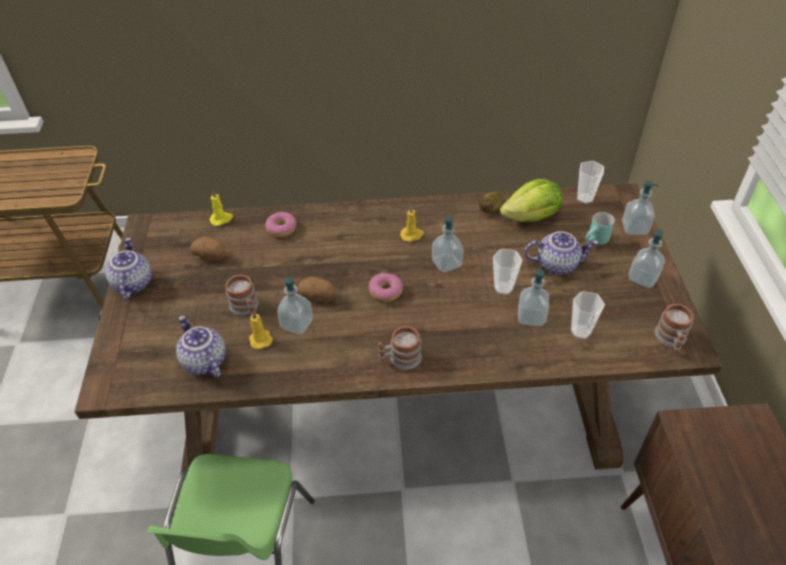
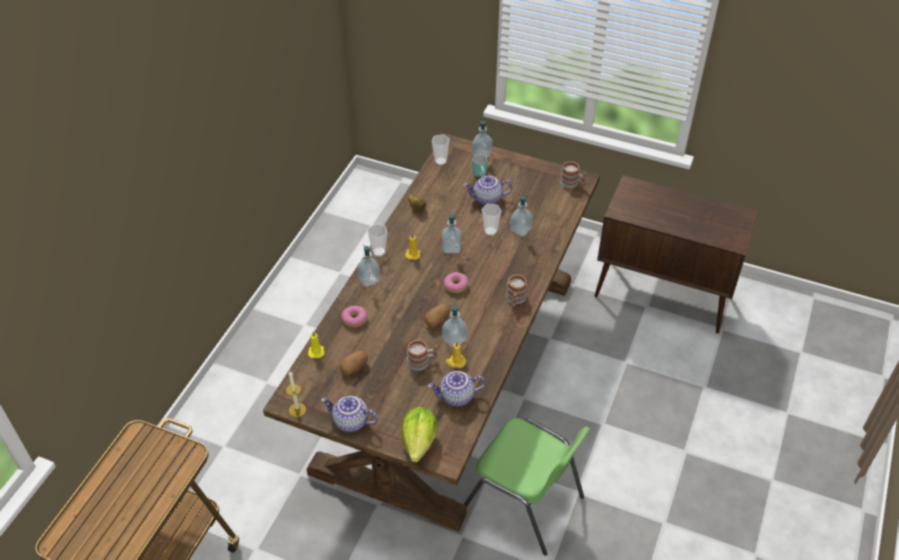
camera: 65 degrees left, 0 degrees up
(135, 237) = (297, 410): none -> candle
(532, 217) = (439, 192): lettuce -> lettuce (419, 442)
(557, 264) = (487, 199): teapot -> teapot turned 120 degrees counterclockwise
(580, 332) = (544, 214): cup -> cup (378, 252)
(643, 278) = (522, 171): soap dispenser -> soap dispenser (369, 279)

